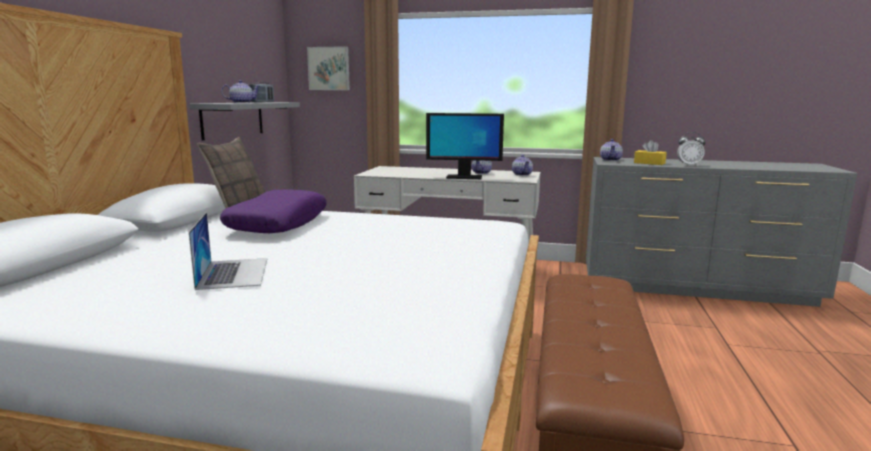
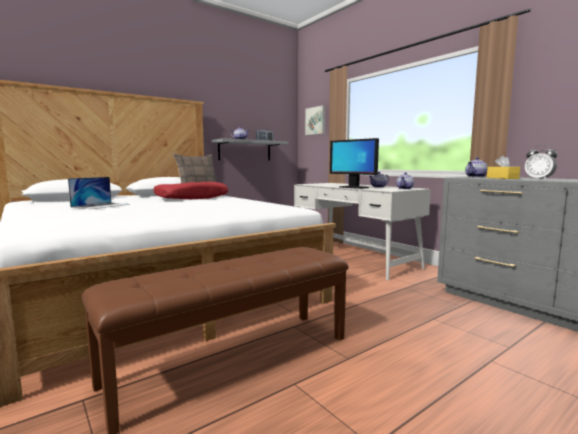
camera: 40 degrees right, 5 degrees down
(278, 224) = (192, 198): purple pillow -> red pillow

